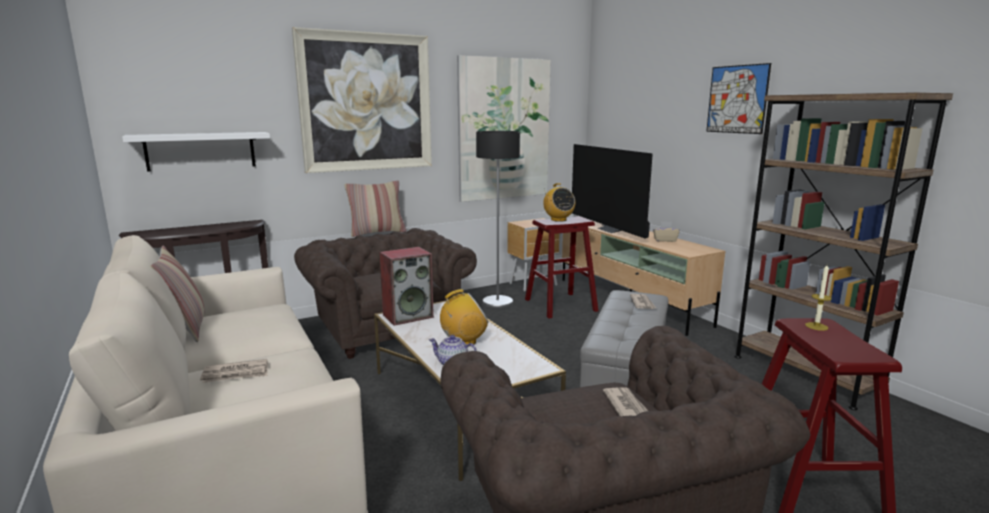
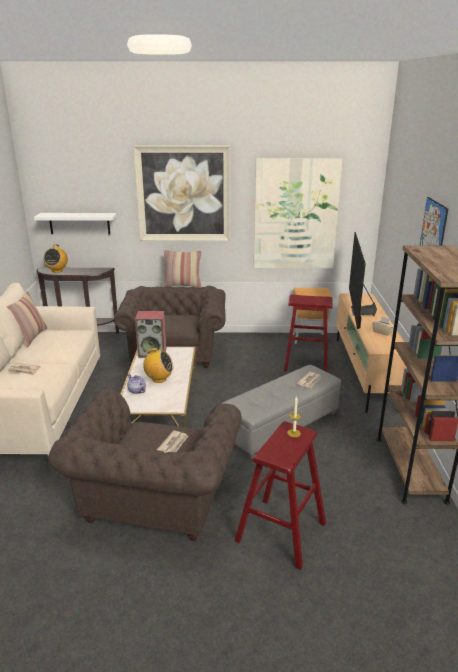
camera: 30 degrees right, 10 degrees up
(497, 302) = (265, 349): floor lamp -> none
(558, 220) = (308, 298): radio -> radio (57, 270)

